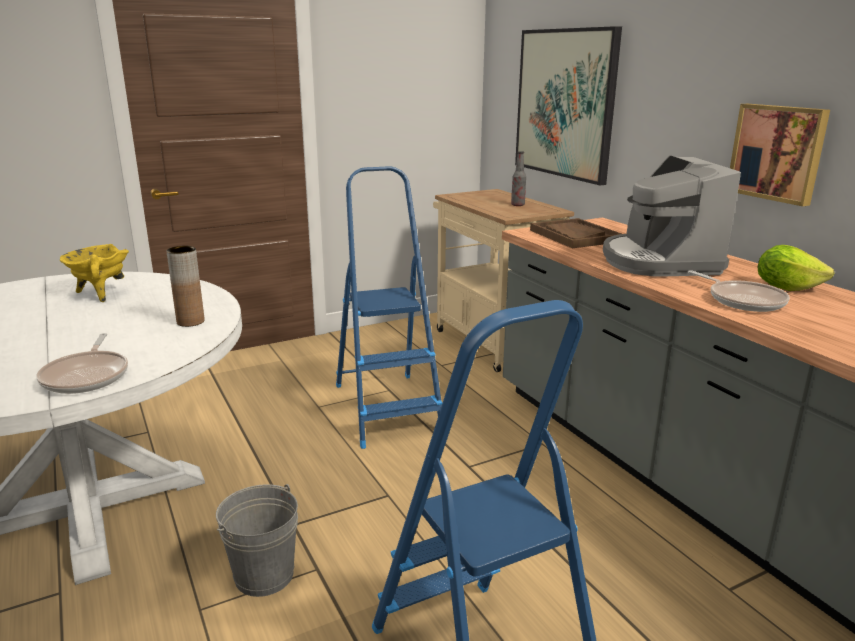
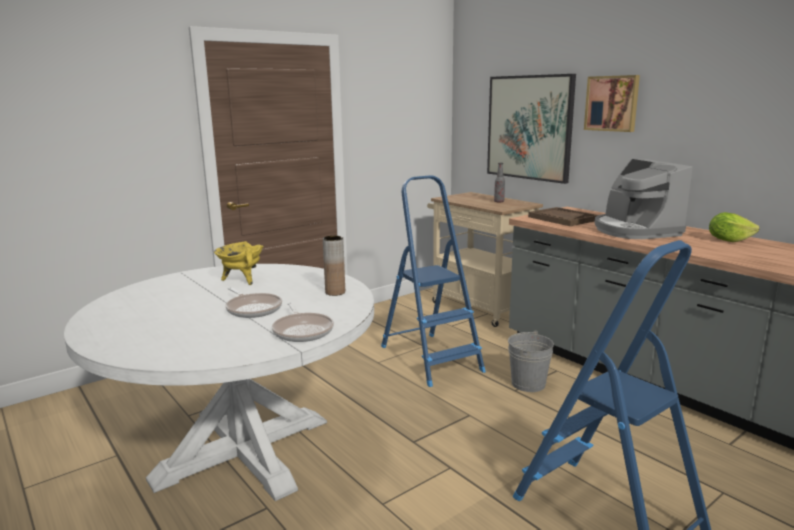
camera: 10 degrees left, 5 degrees down
(264, 575) = (414, 476): grey bucket -> grey bucket (528, 384)
(742, 300) = (710, 249): frying pan -> frying pan (253, 309)
(778, 152) = (705, 153): picture -> picture (612, 103)

